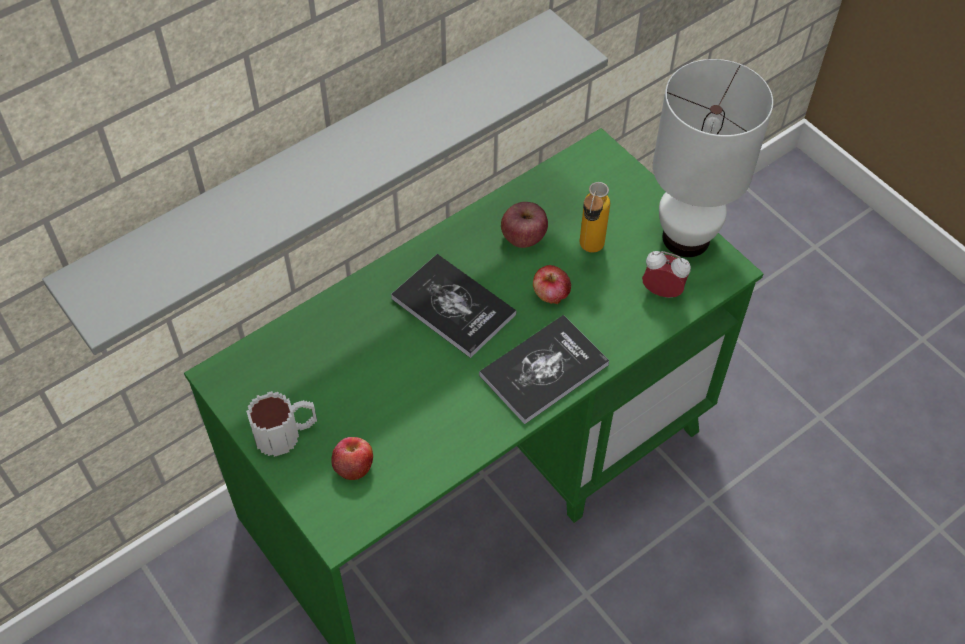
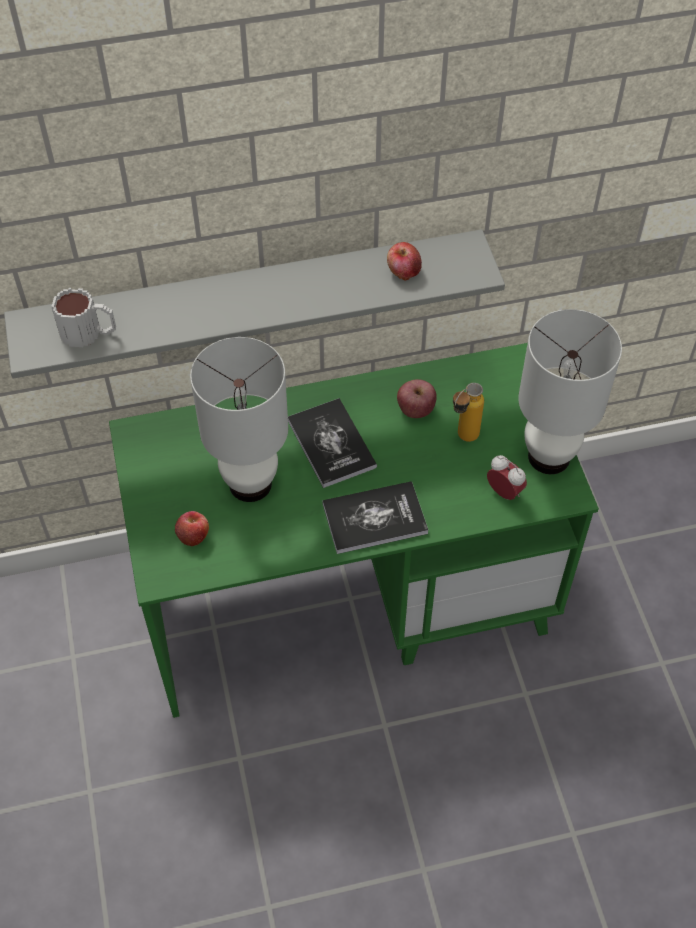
camera: 25 degrees right, 0 degrees up
(286, 433) = (158, 493): mug -> mug (89, 333)
(386, 382) = (250, 483): none -> white table lamp
(550, 294) = (412, 462): apple -> apple (403, 271)

